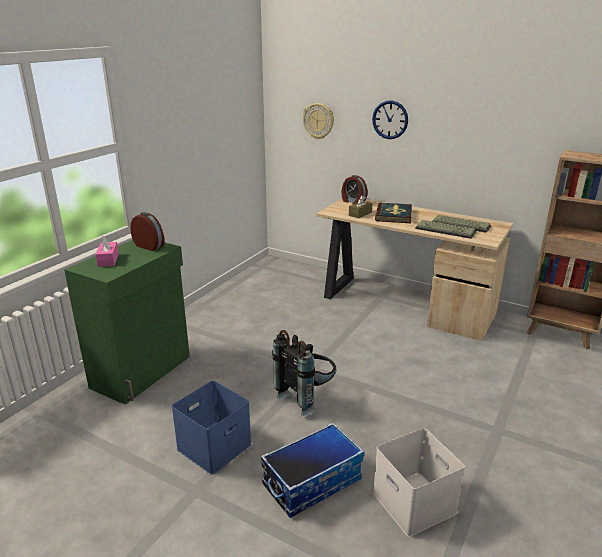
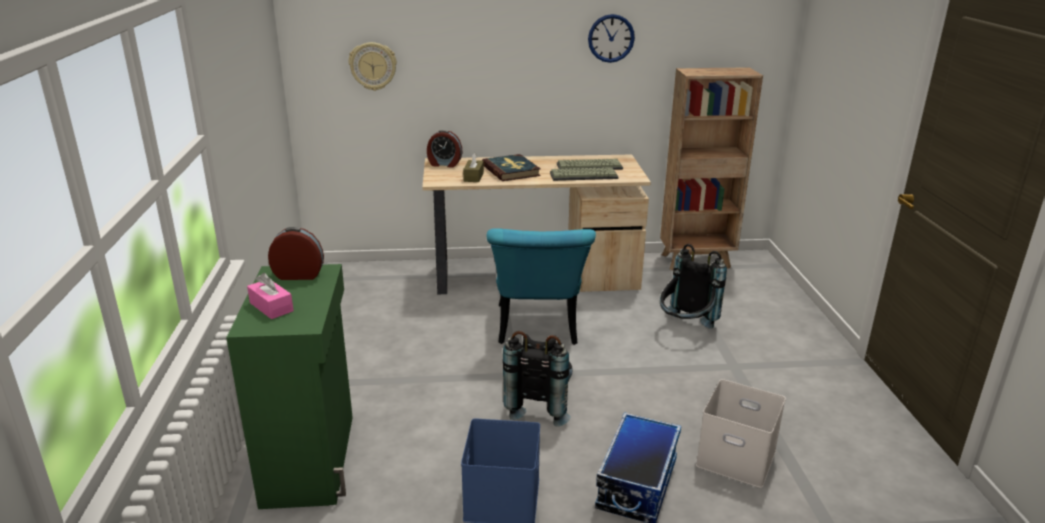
camera: 35 degrees left, 0 degrees up
(365, 344) = (537, 330): none -> turquoise chair
(390, 120) = (475, 55): wall clock -> wall clock (611, 38)
(486, 384) = (685, 329): none -> black backpack

